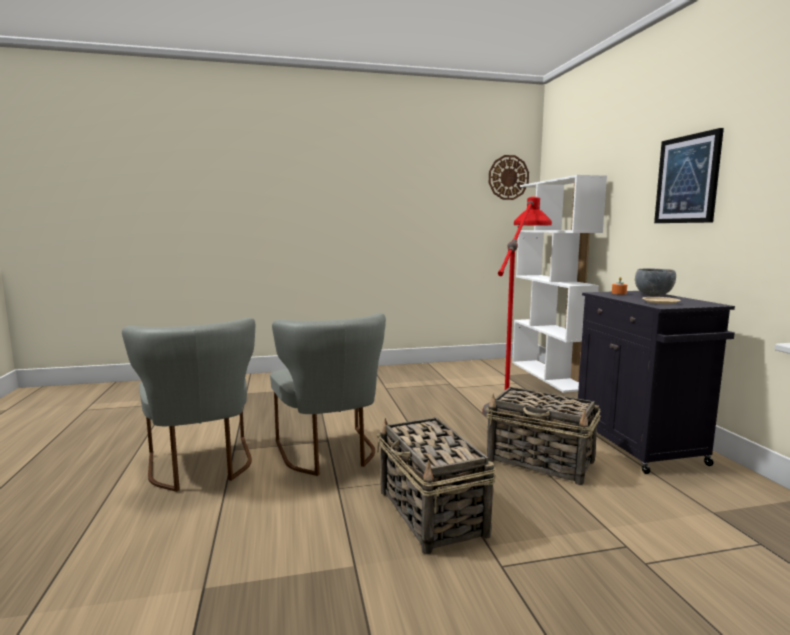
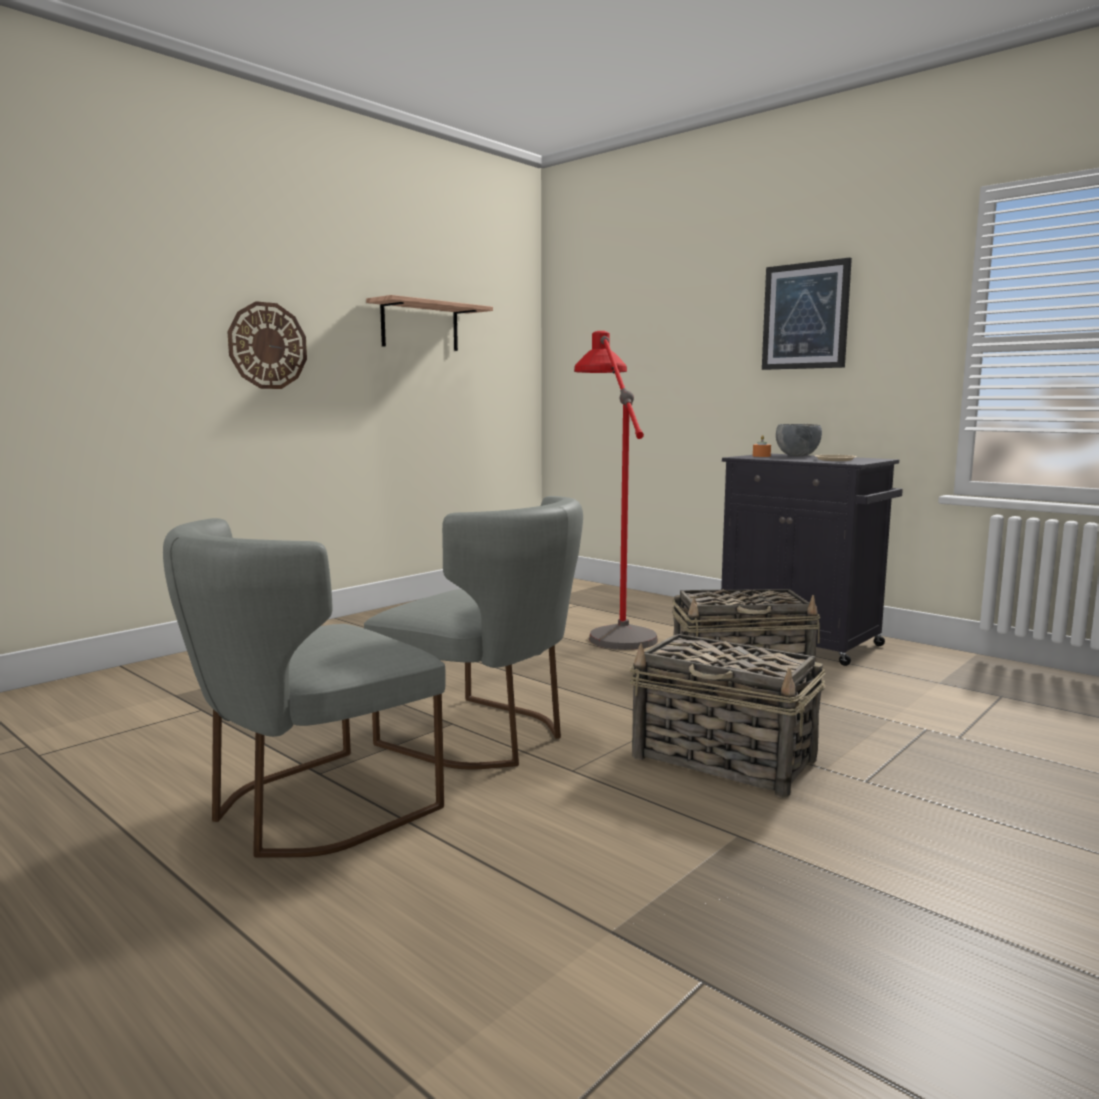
camera: 35 degrees left, 0 degrees up
(201, 467) = (309, 810): grey chair -> grey chair turned 105 degrees clockwise
(438, 197) = (420, 326): none -> shelf
(508, 177) = (506, 302): wall clock -> wall clock (267, 346)
(549, 375) = (600, 590): white bookcase -> none

